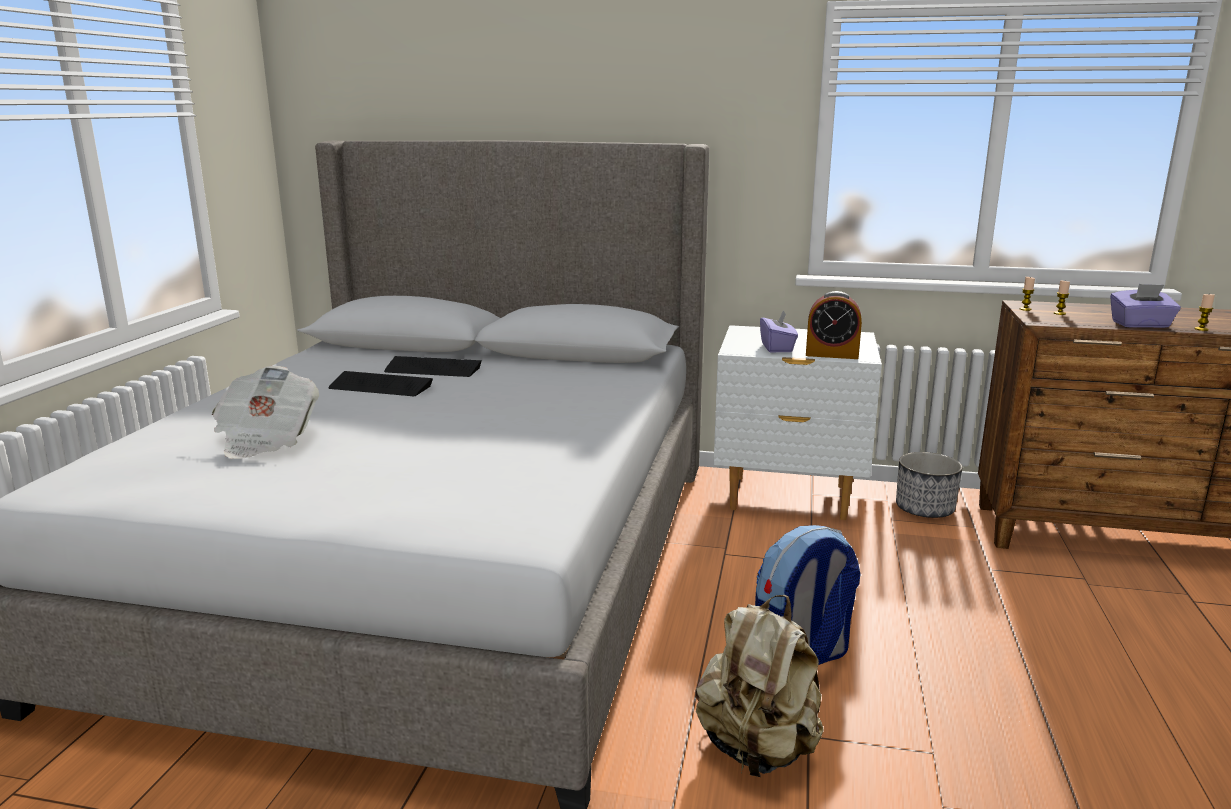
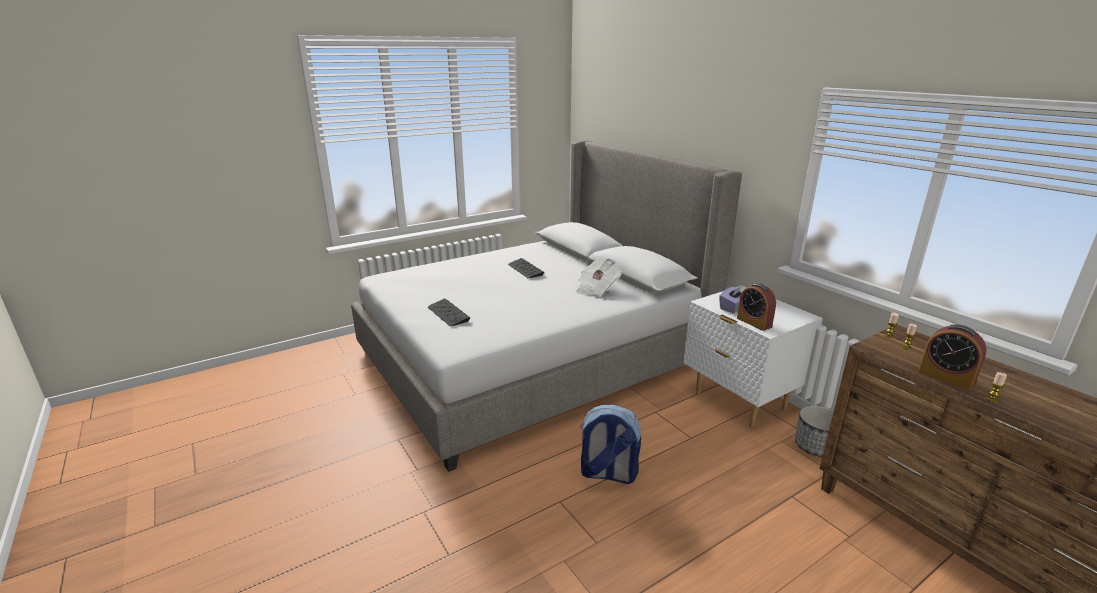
camera: 45 degrees right, 5 degrees up
(266, 439) = (450, 280): newspaper -> newspaper (597, 289)
(433, 369) = (560, 267): keyboard -> keyboard (448, 313)
(758, 749) = (533, 492): beige backpack -> none
(1140, 325) = (946, 377): purple tissue box -> alarm clock

